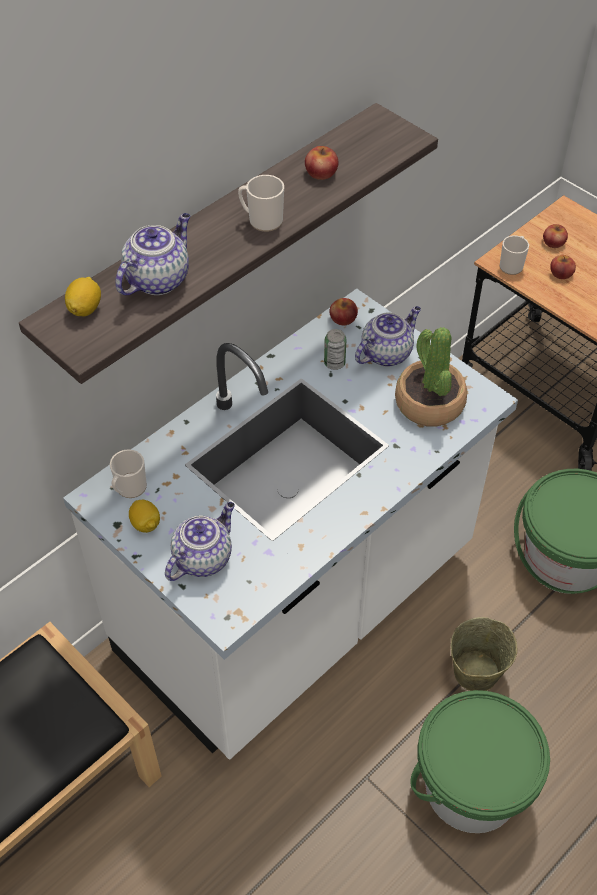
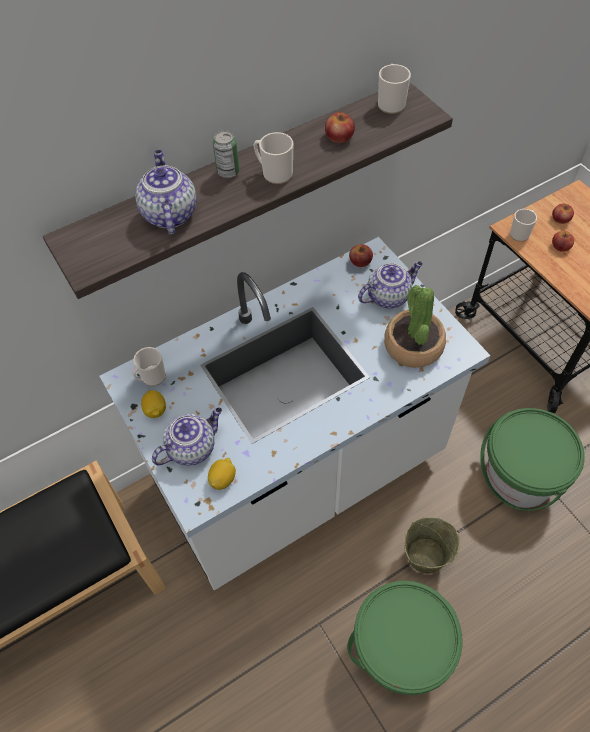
camera: 15 degrees right, 5 degrees up
(85, 308) = (100, 231): lemon -> lemon (223, 479)
(158, 278) = (169, 213): teapot -> teapot turned 60 degrees counterclockwise
(334, 363) = (343, 298): can -> can (228, 172)
(366, 130) = (391, 103): none -> mug

